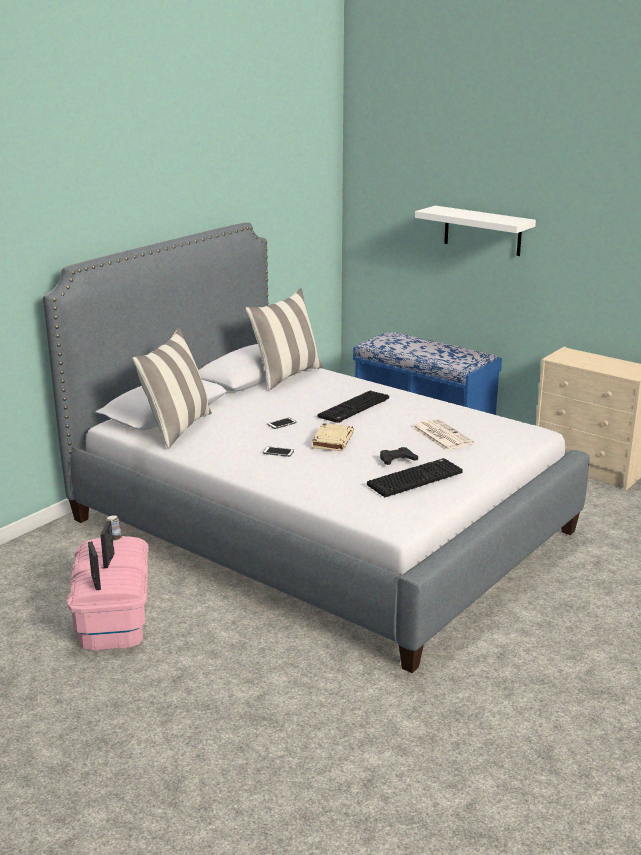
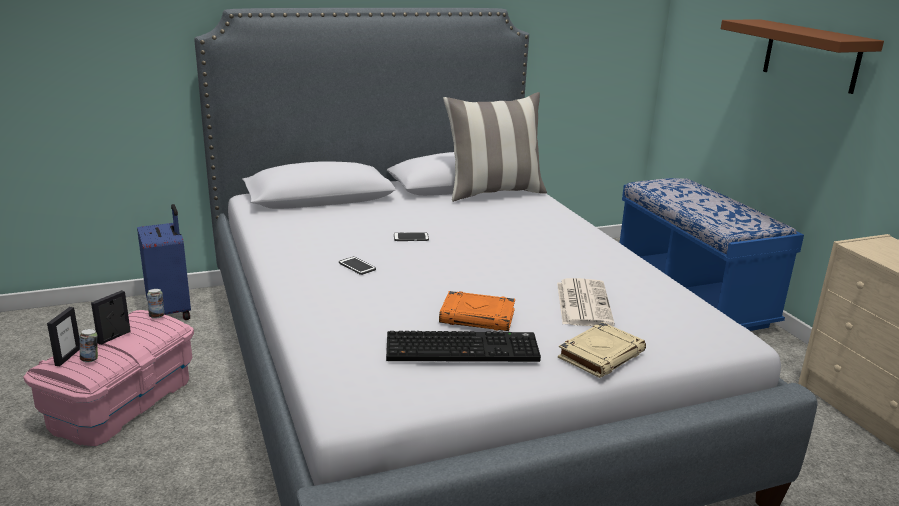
camera: 30 degrees right, 0 degrees up
(50, 548) = (171, 311): none -> blue suitcase
(116, 578) = (90, 359): none -> can
(176, 428) = (301, 215): pillow -> none
(332, 440) = (436, 271): beige book -> beige book (601, 355)
(354, 408) = (518, 243): keyboard -> none
(397, 460) = (478, 316): black game controller -> orange book
(482, 231) = (811, 55): white shelf -> brown shelf

